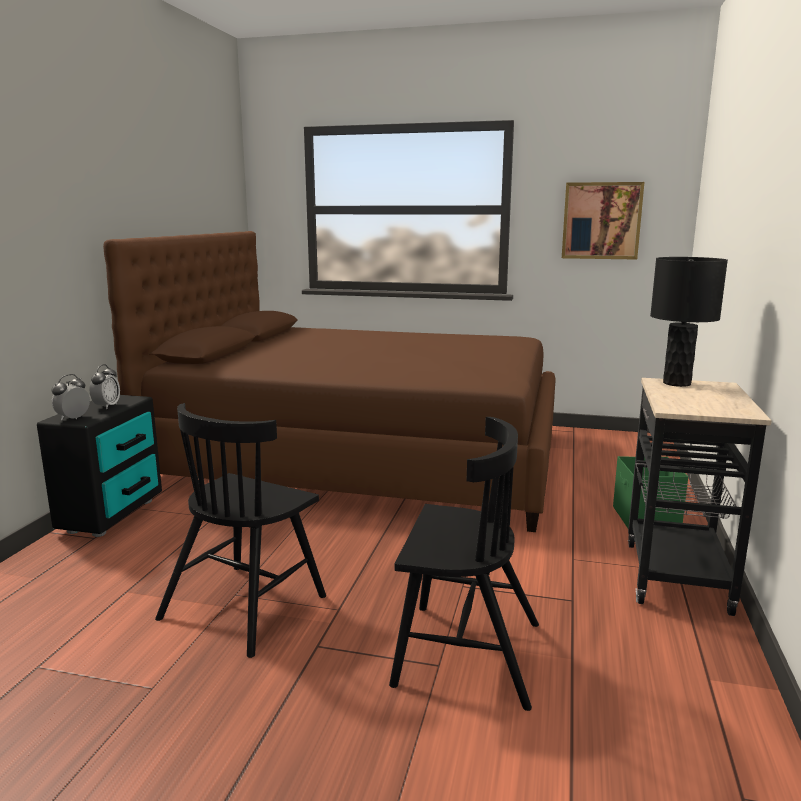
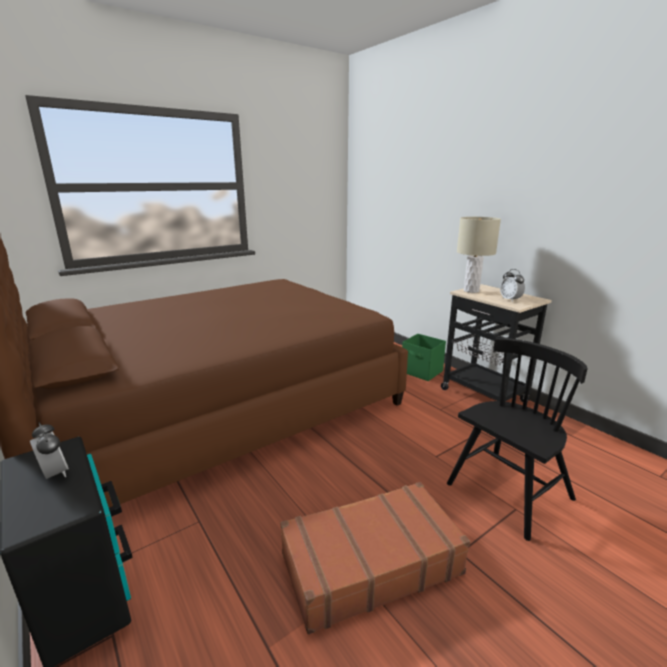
camera: 50 degrees left, 5 degrees up
(73, 418) = (52, 512): alarm clock -> alarm clock (510, 300)
(249, 602) = (370, 563): black chair -> brown suitcase
(601, 221) = (301, 193): picture -> none
(676, 383) = (471, 291): black table lamp -> beige table lamp

